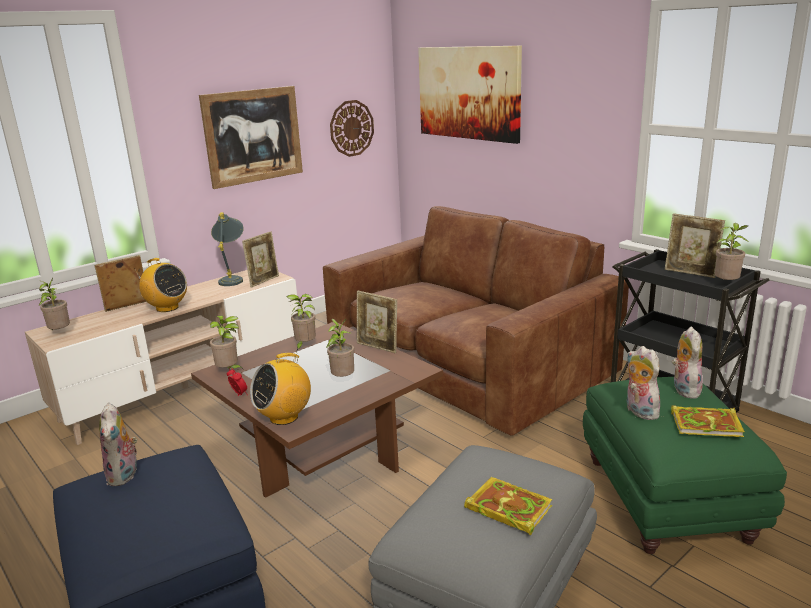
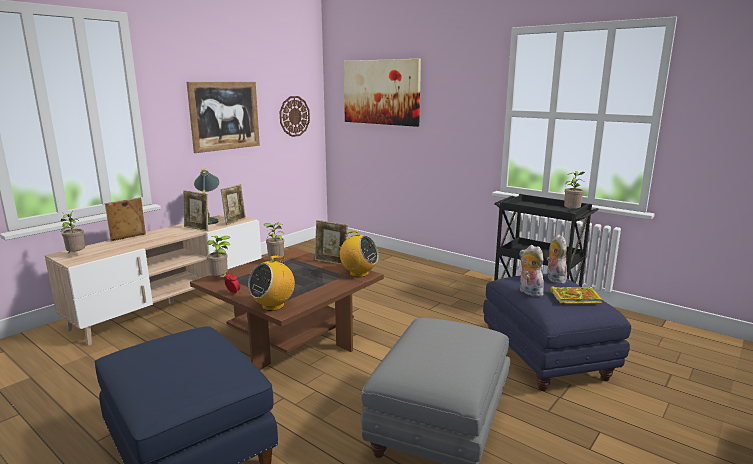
camera: 10 degrees left, 5 degrees down
(125, 476) = (158, 345): plush toy -> none
(167, 308) = (162, 238): radio -> radio (358, 273)
(343, 379) = (311, 282): potted plant -> none
(469, 363) = (388, 281): brown sofa -> none
(506, 508) = (457, 350): book -> none
(668, 501) = (547, 359): green ottoman -> blue ottoman
(690, 273) = (546, 207): picture frame -> picture frame (197, 228)

